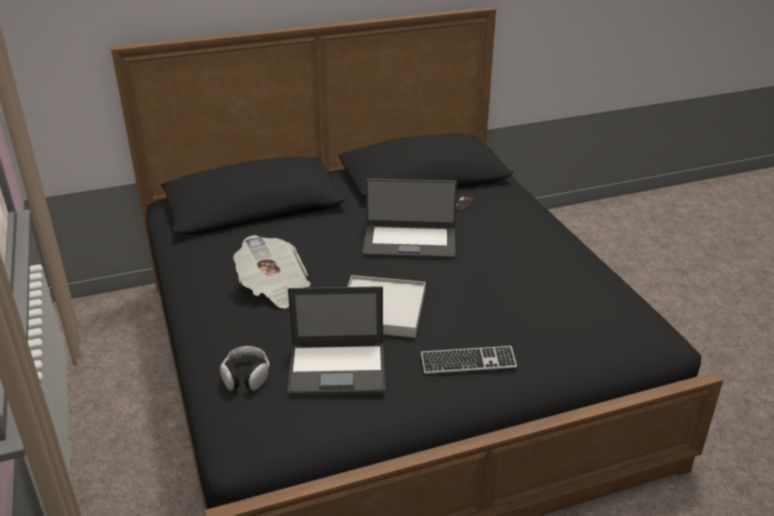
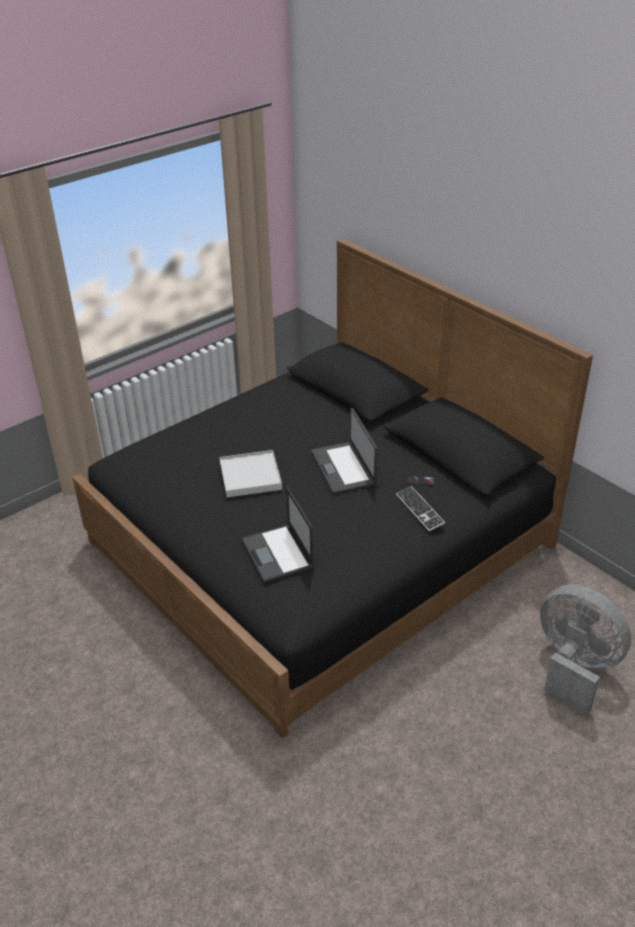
camera: 70 degrees right, 5 degrees up
(245, 376) = (162, 444): headphones -> none
(274, 288) = (252, 427): newspaper -> none
(338, 369) = (181, 475): laptop -> laptop (278, 554)
(468, 362) = (211, 526): keyboard -> keyboard (419, 509)
(628, 262) = (574, 667): none -> grey fan

